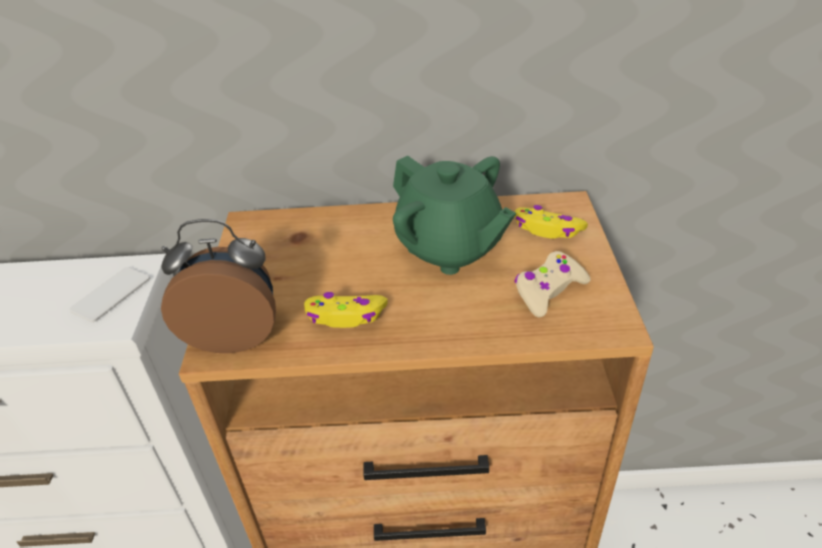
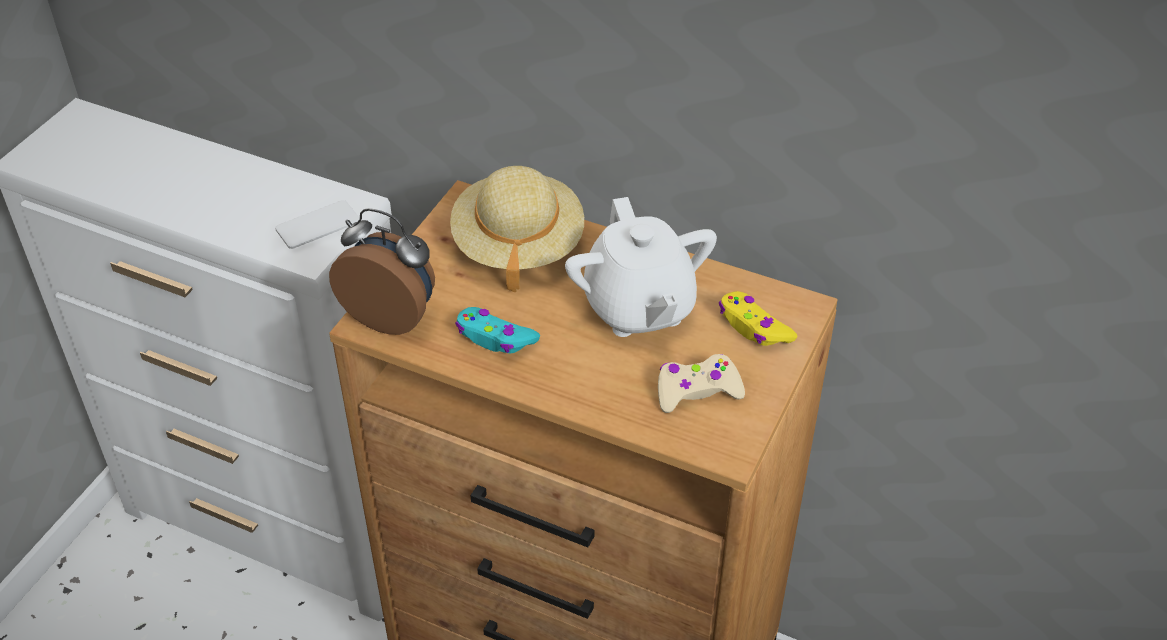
camera: 25 degrees right, 5 degrees up
(314, 239) = (518, 245): none -> beige hat
(346, 316) = (495, 338): yellow game controller -> turquoise game controller
(449, 248) = (639, 308): green teapot -> white teapot

